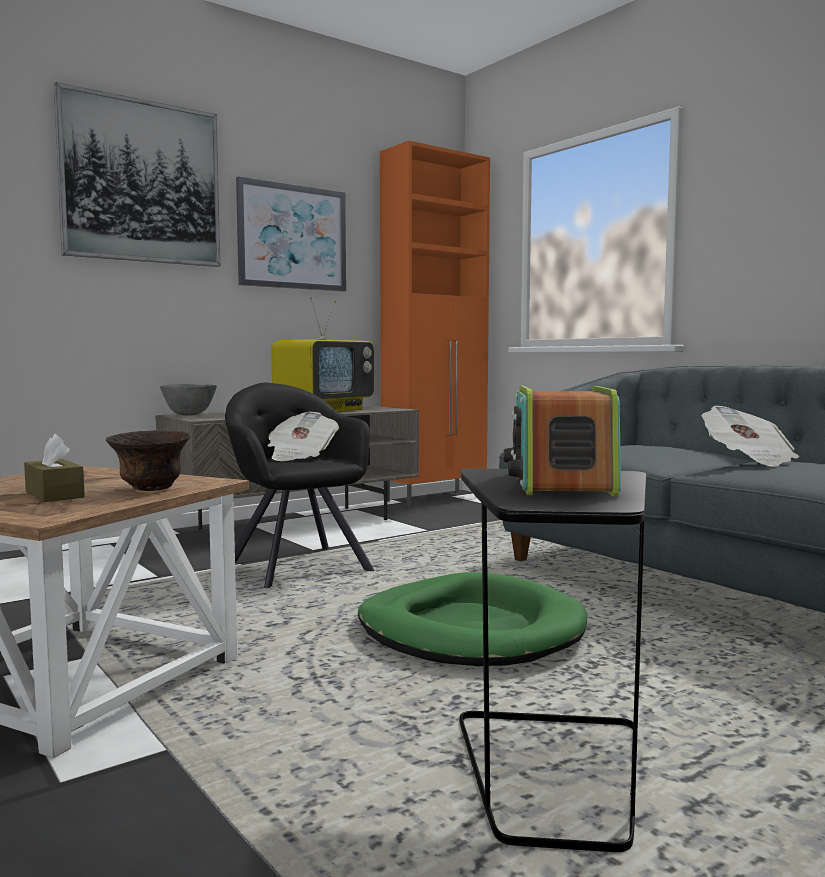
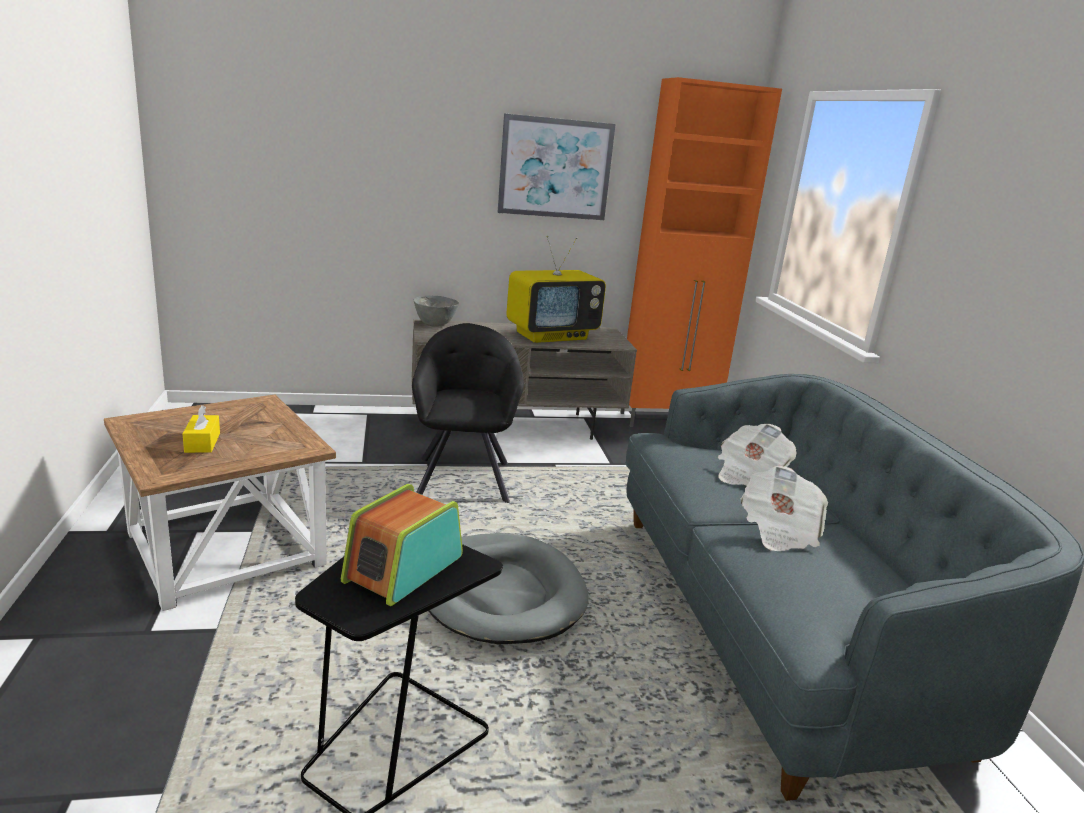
camera: 25 degrees right, 15 degrees up
(54, 494) = (202, 442): brown tissue box -> yellow tissue box
(141, 182) = (416, 122): picture -> none
(151, 489) = (261, 450): brown bowl -> none
(300, 456) = (474, 395): newspaper -> newspaper (749, 474)
(470, 630) = (500, 593): green dog bed -> grey dog bed

